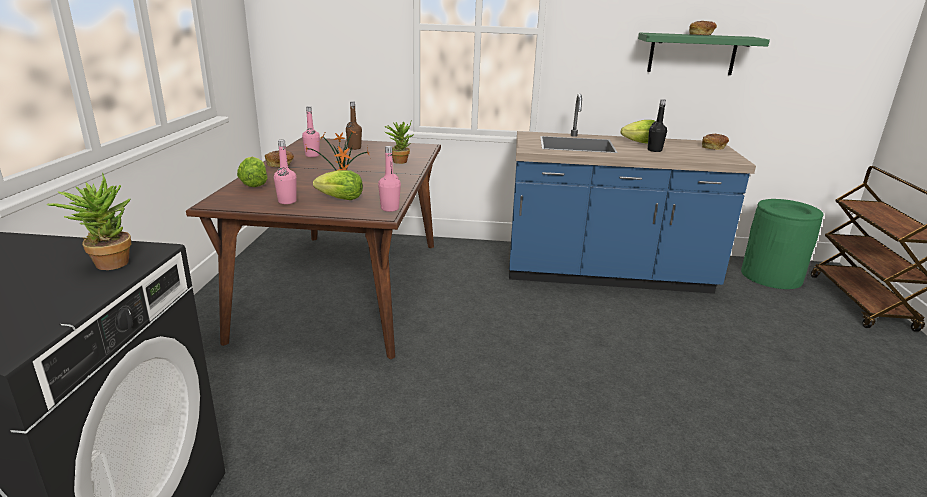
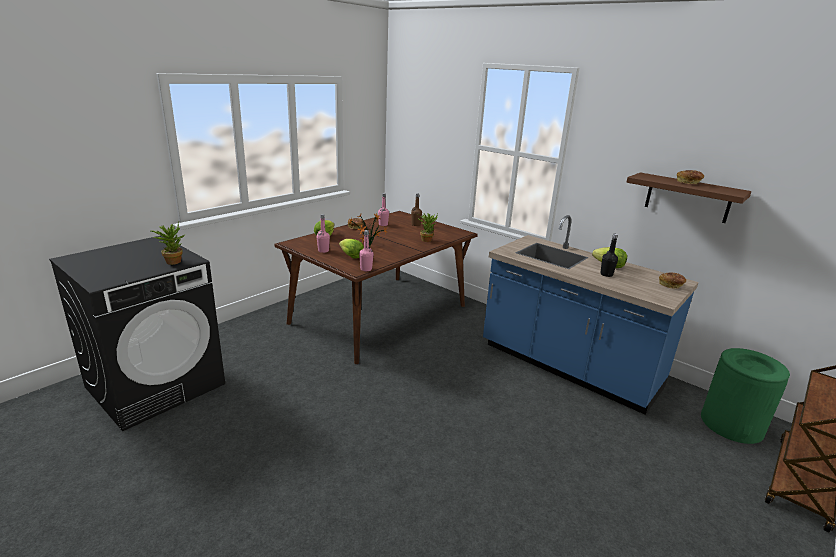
camera: 35 degrees right, 0 degrees up
(692, 54) = (687, 198): green shelf -> brown shelf

